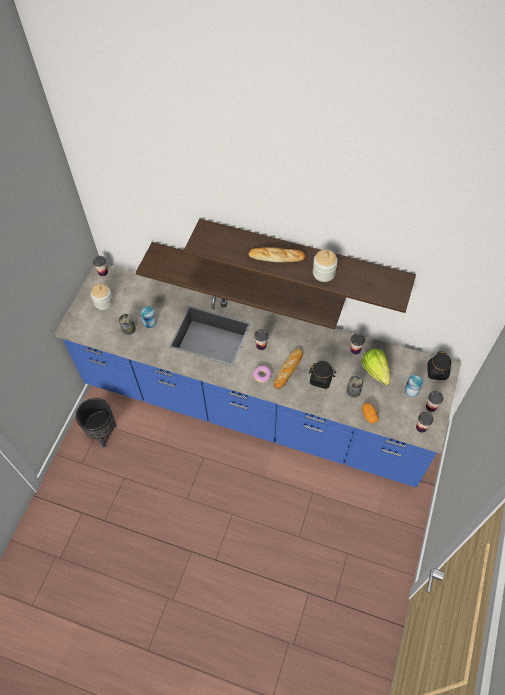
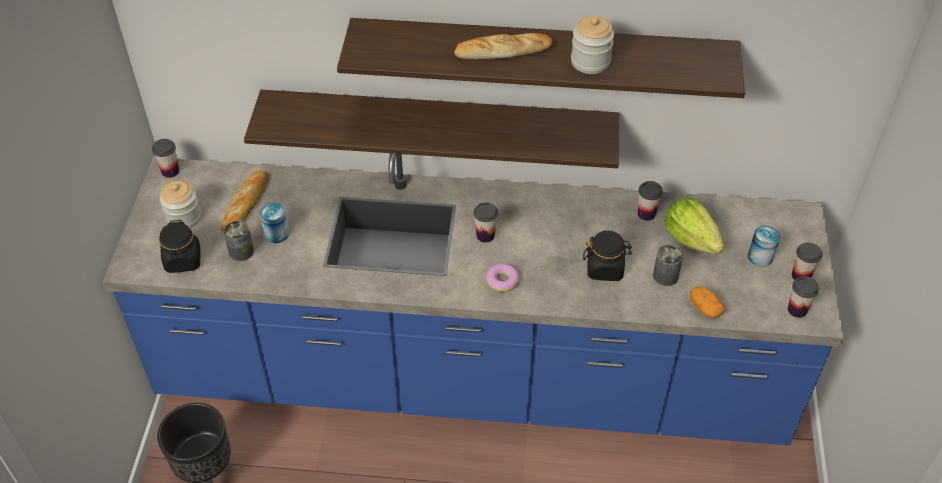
camera: 15 degrees left, 10 degrees down
(288, 369) = (544, 264): bread -> bread (245, 204)
(437, 372) = (790, 222): black jar -> black jar (183, 260)

